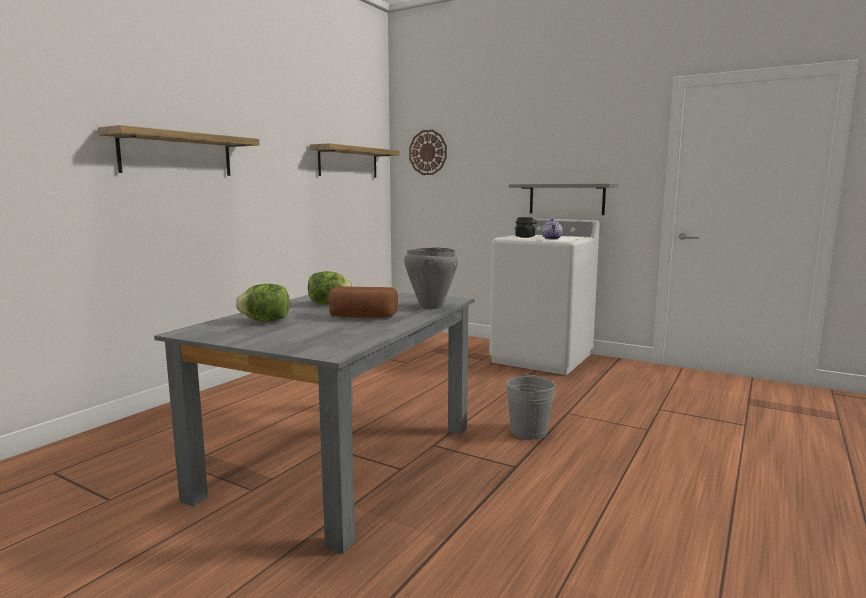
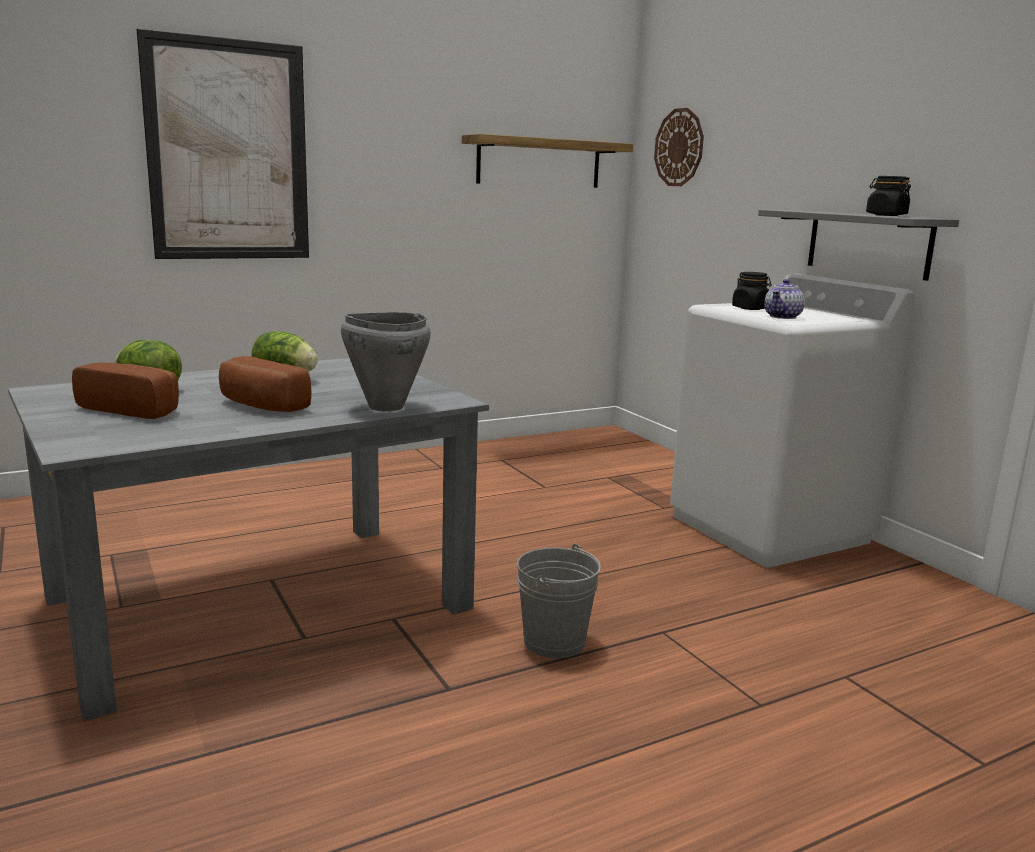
camera: 30 degrees right, 5 degrees up
(177, 154) = (228, 151): shelf -> picture
(292, 330) = (134, 409): none -> bread
(582, 183) = (886, 215): none -> black jar

